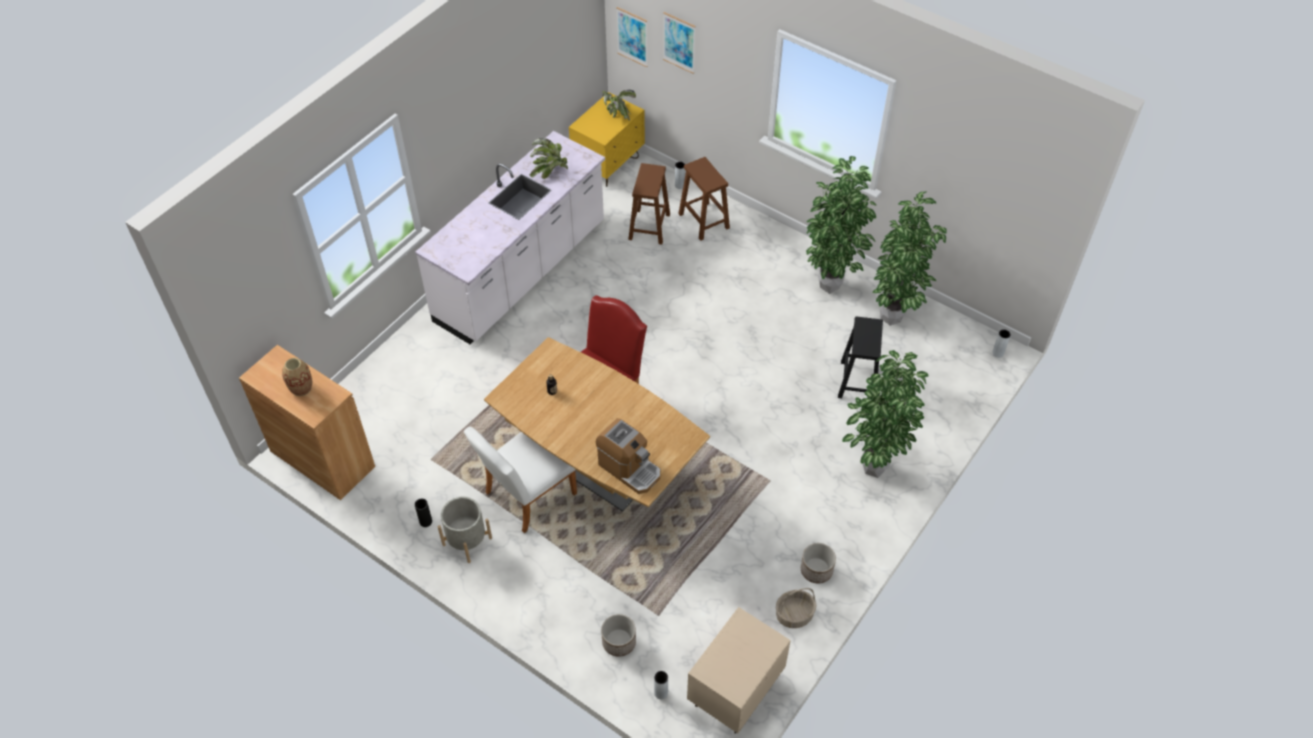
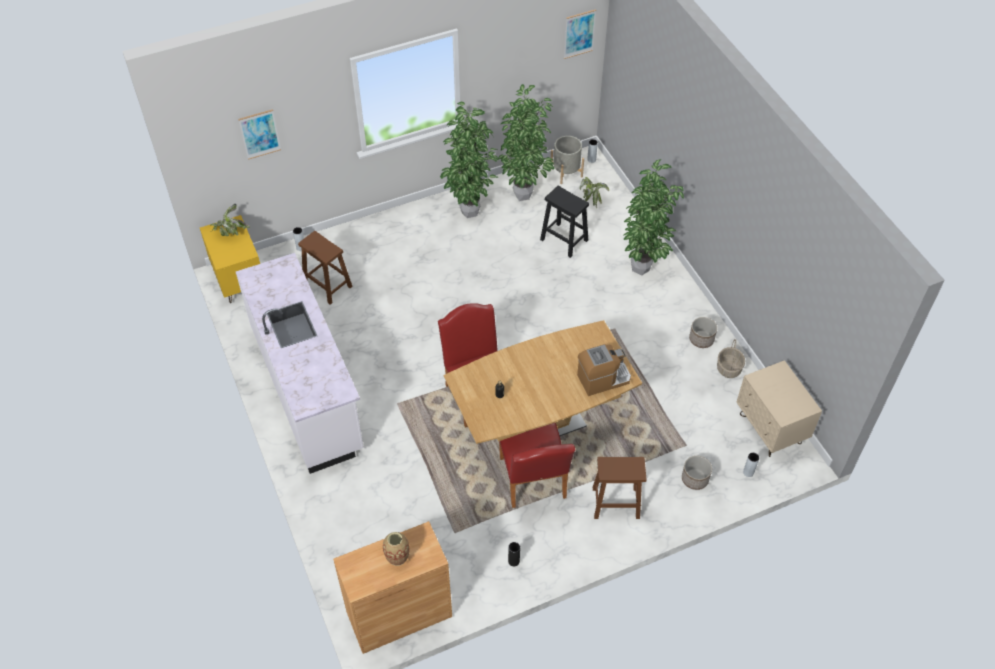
camera: 60 degrees left, 0 degrees up
(467, 541) = (550, 539): grey planter -> grey planter (566, 172)
(525, 496) = (533, 482): white chair -> red chair
(549, 171) = (279, 293): potted plant -> potted plant (592, 199)
(632, 37) = (211, 162): picture -> picture (579, 34)
(703, 220) = (349, 251): brown stool -> brown stool (615, 503)

